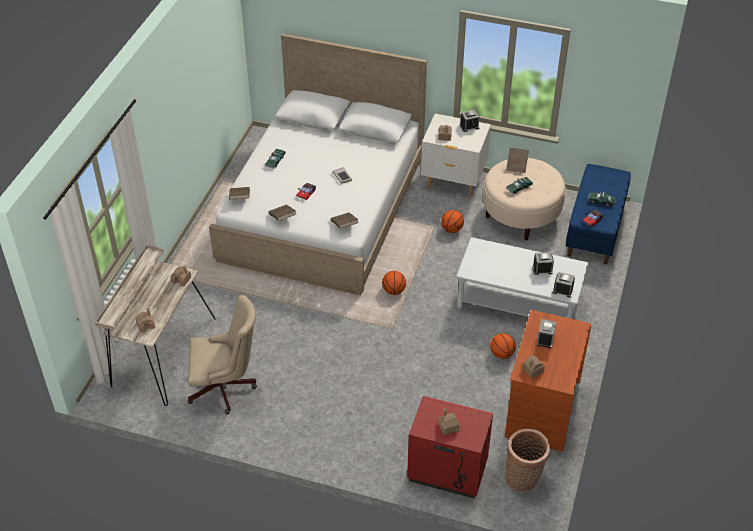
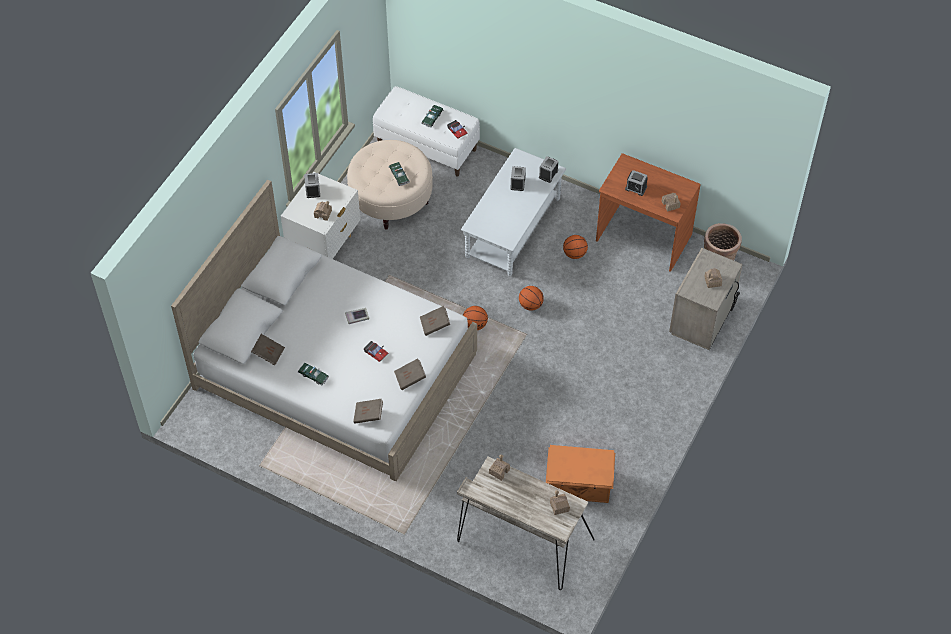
camera: 80 degrees left, 10 degrees up
(226, 388) = (579, 484): beige office chair -> orange storage box
(447, 471) = (702, 320): red nightstand -> beige nightstand
(452, 229) = (397, 261): basketball -> basketball (530, 305)
(516, 165) = (363, 170): brown book -> brown book (268, 353)
(595, 230) = (427, 146): blue bench -> white bench

